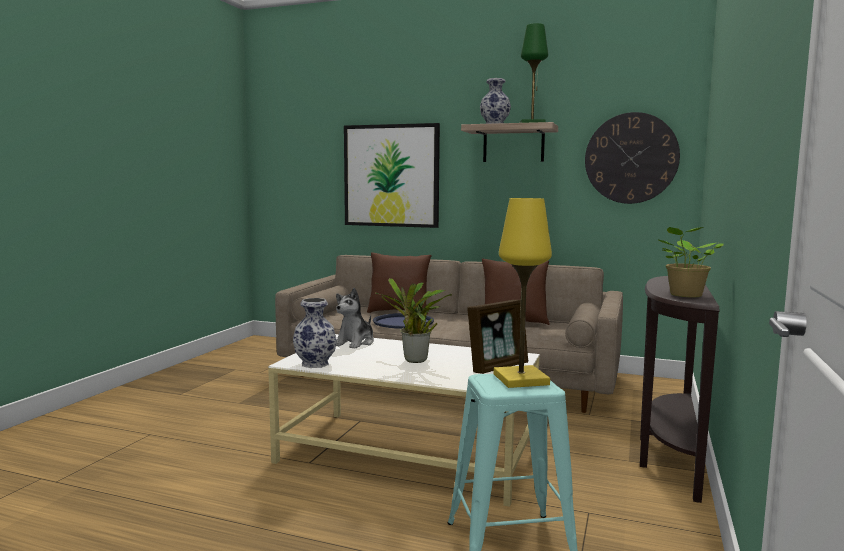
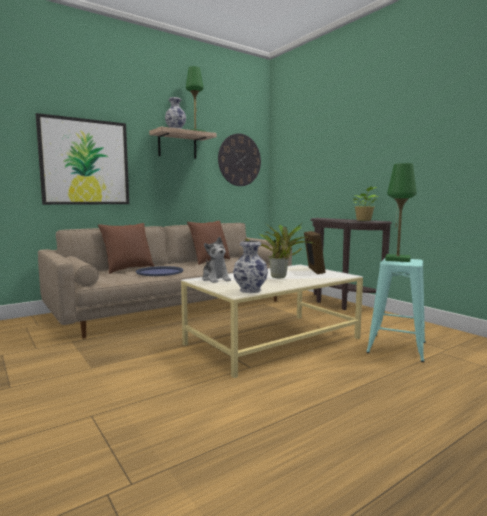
camera: 55 degrees left, 0 degrees up
(520, 379) = (397, 259): yellow table lamp -> green table lamp

